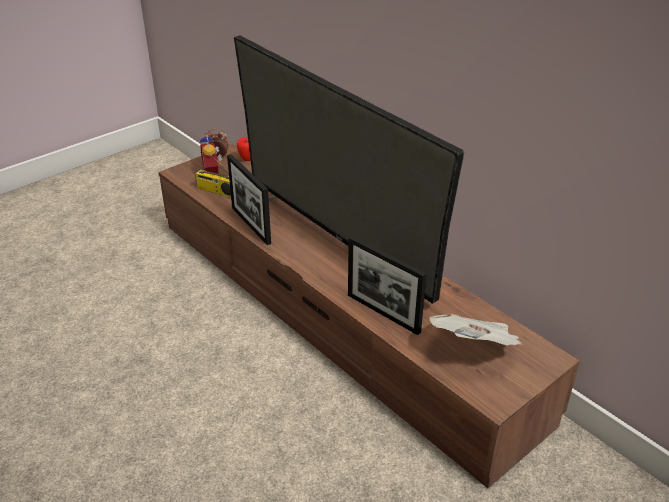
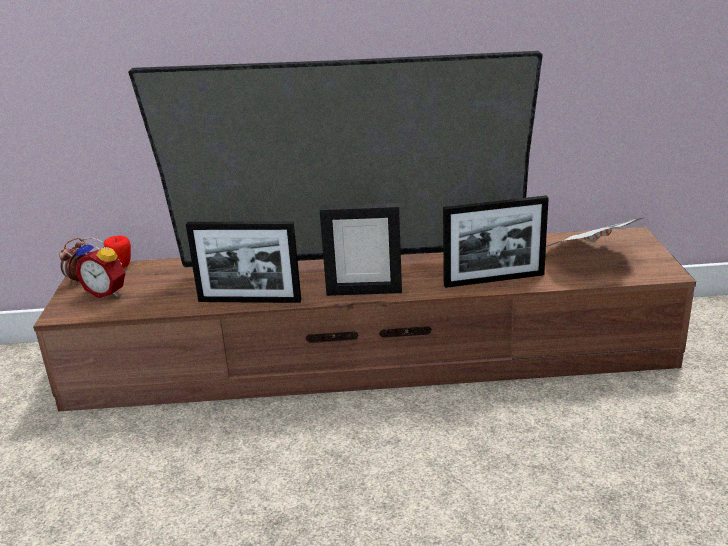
camera: 50 degrees left, 10 degrees down
(217, 191) = (149, 301): radio -> none
(307, 263) = (364, 291): none -> picture frame

